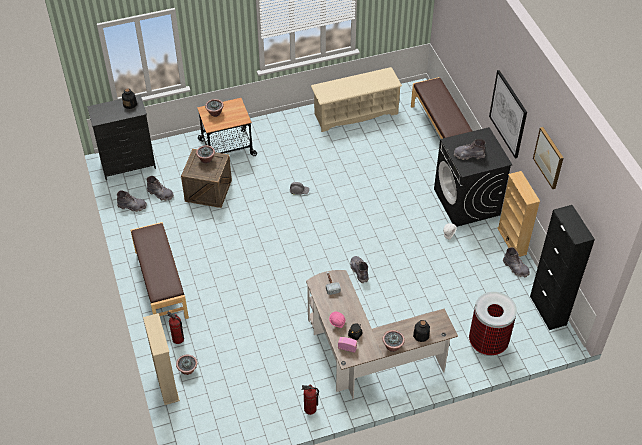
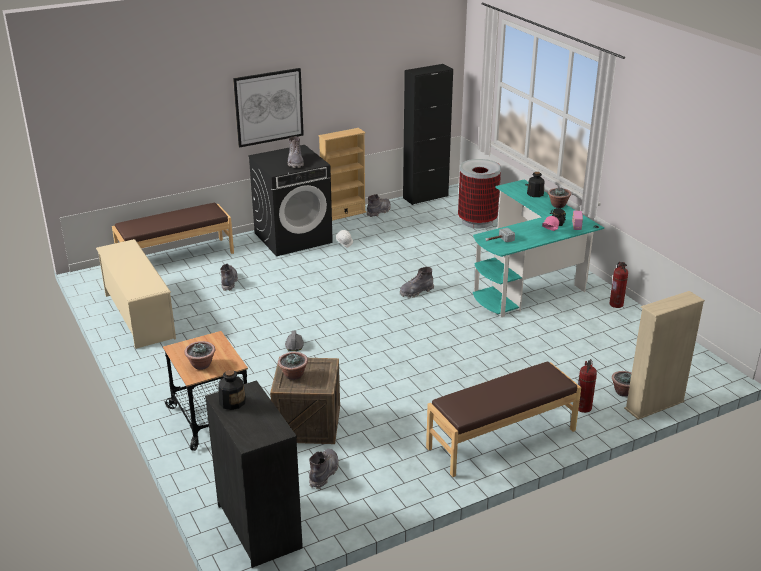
camera: 100 degrees left, 20 degrees down
(132, 206) = (358, 500): grey boot -> grey boot (229, 282)
(365, 356) = (530, 279): brown desk -> turquoise desk
(549, 157) = (350, 72): picture -> none

